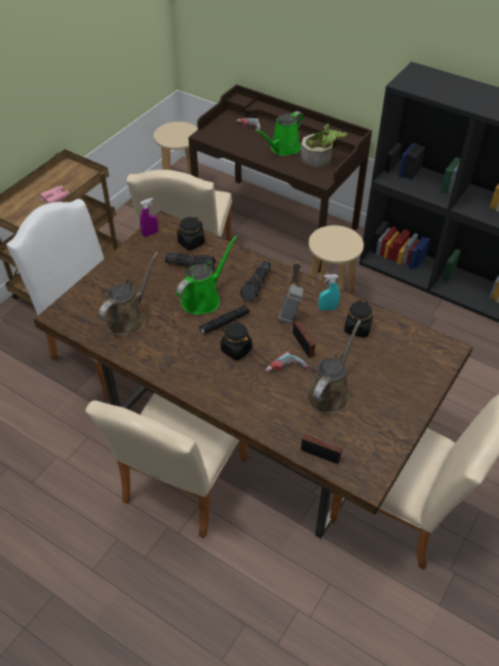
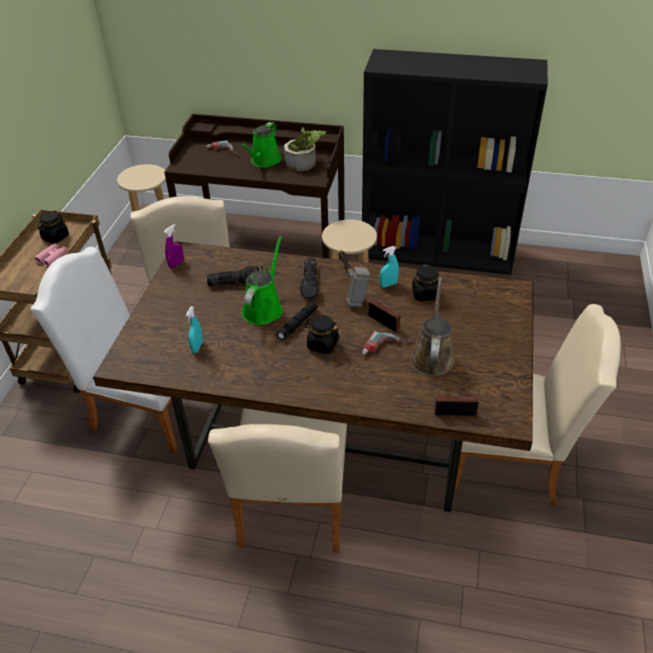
camera: 20 degrees left, 5 degrees down
(128, 318) = (197, 347): brown watering can -> turquoise spray bottle
(191, 243) = (223, 262): black jar -> black jar (55, 237)

